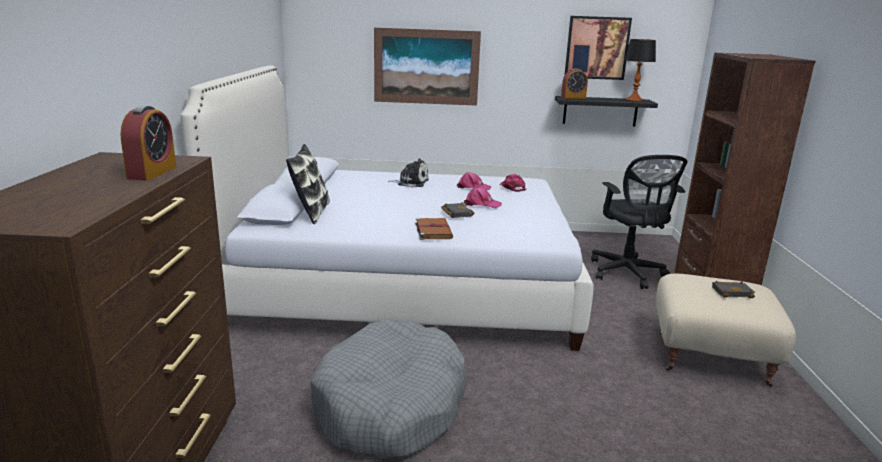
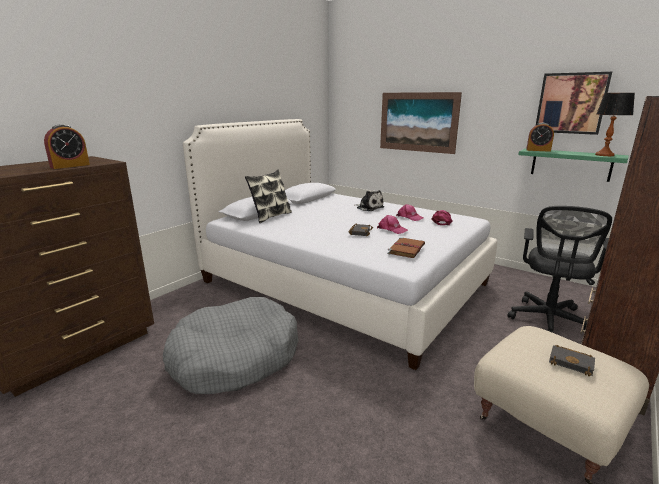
camera: 35 degrees right, 0 degrees up
(433, 230) = (323, 240): brown book -> brown book (406, 249)
(600, 111) = (570, 164): black shelf -> green shelf

